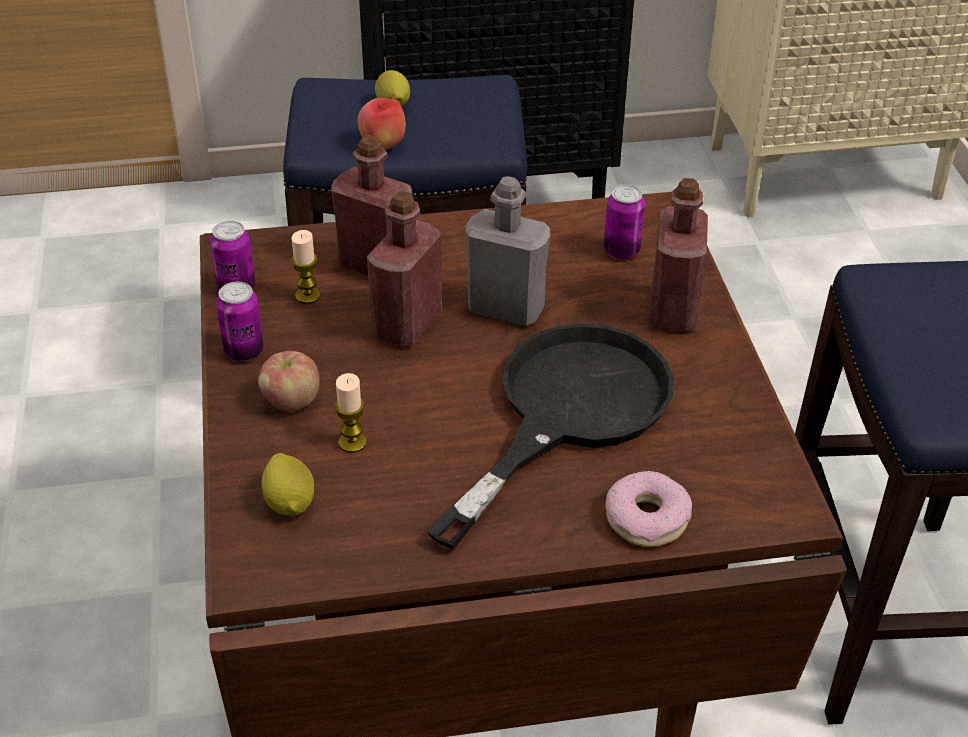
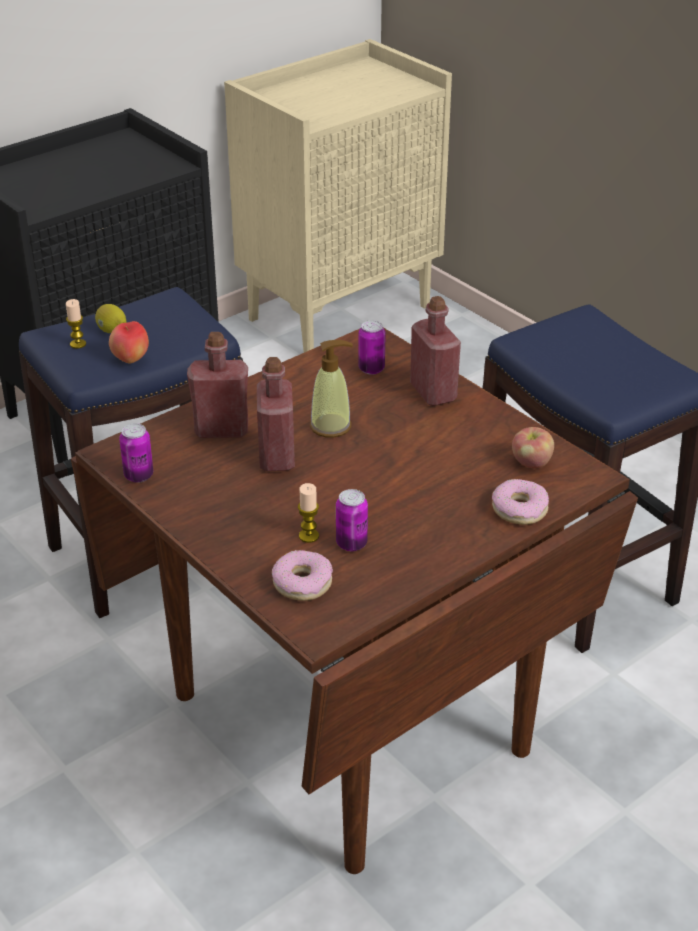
camera: 30 degrees left, 5 degrees down
(244, 351) = (183, 511): can -> can (351, 543)
(290, 502) = (302, 583): lemon -> donut
(291, 401) = (245, 528): apple -> apple (531, 463)
(307, 296) = (193, 463): candle -> candle (78, 344)
(506, 308) = (331, 426): grey bottle -> soap dispenser
(567, 412) = (423, 471): black frying pan -> none

